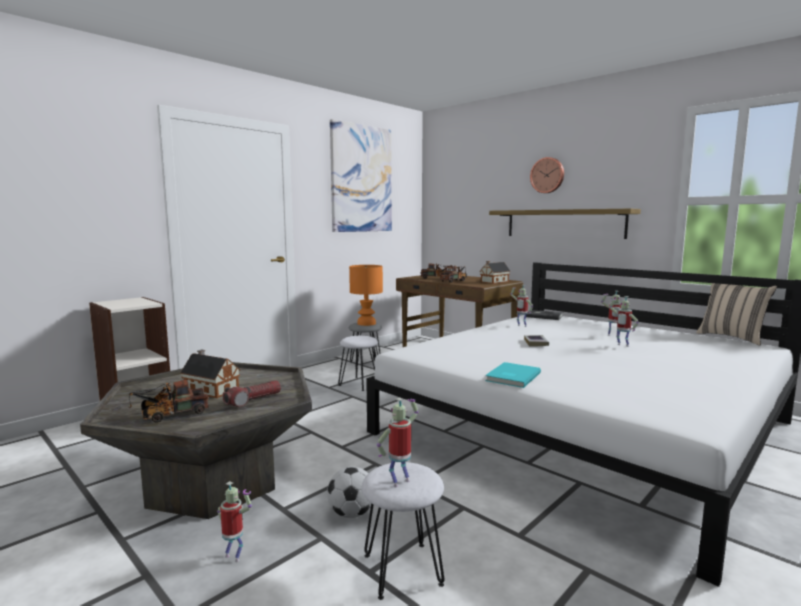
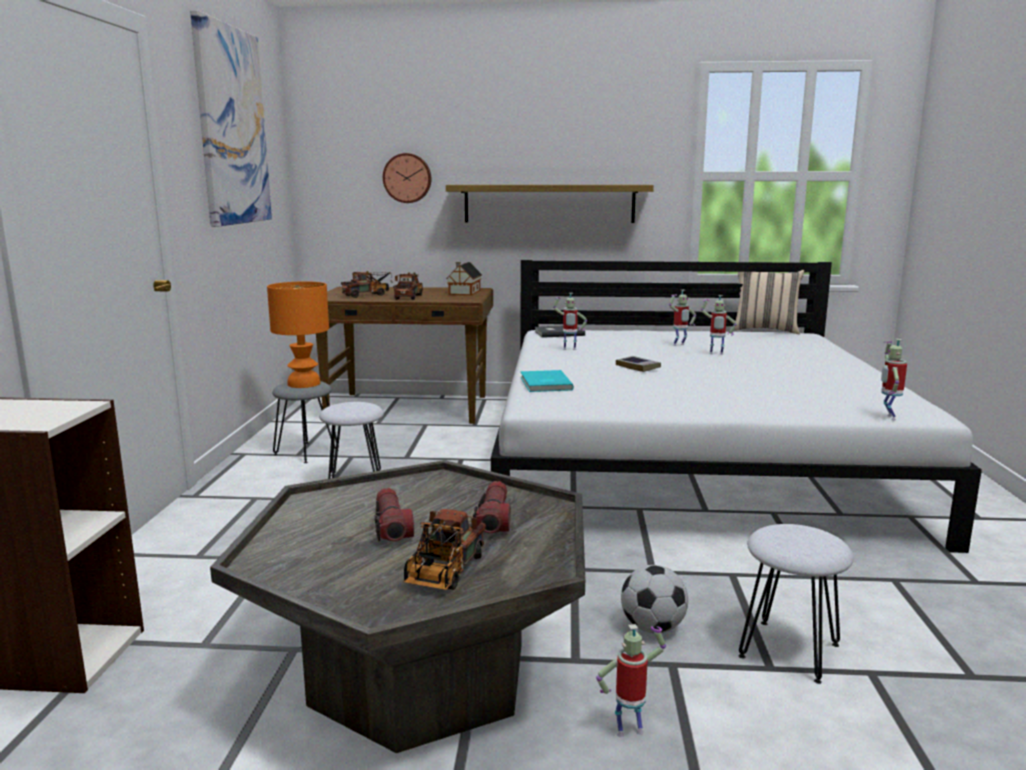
camera: 40 degrees left, 5 degrees up
(211, 389) = (391, 526): toy house -> flashlight
(400, 481) = (809, 544): toy robot -> toy robot (888, 417)
(511, 377) = (716, 408): turquoise book -> turquoise book (544, 384)
(547, 175) = (522, 134): wall clock -> wall clock (407, 178)

